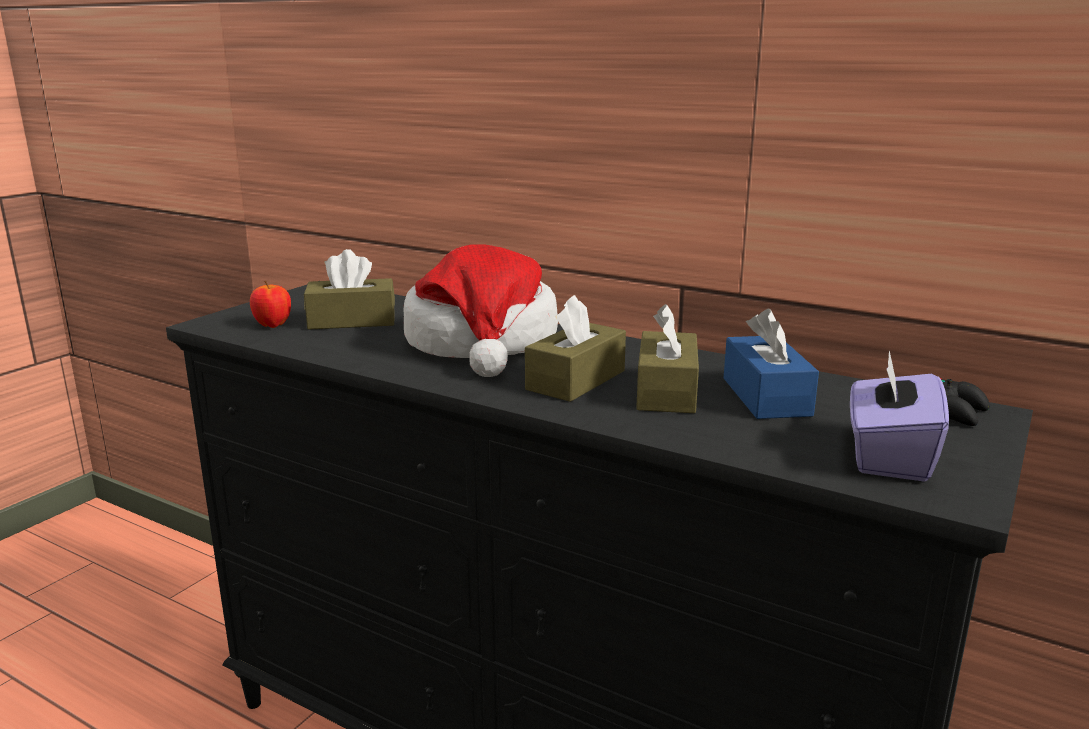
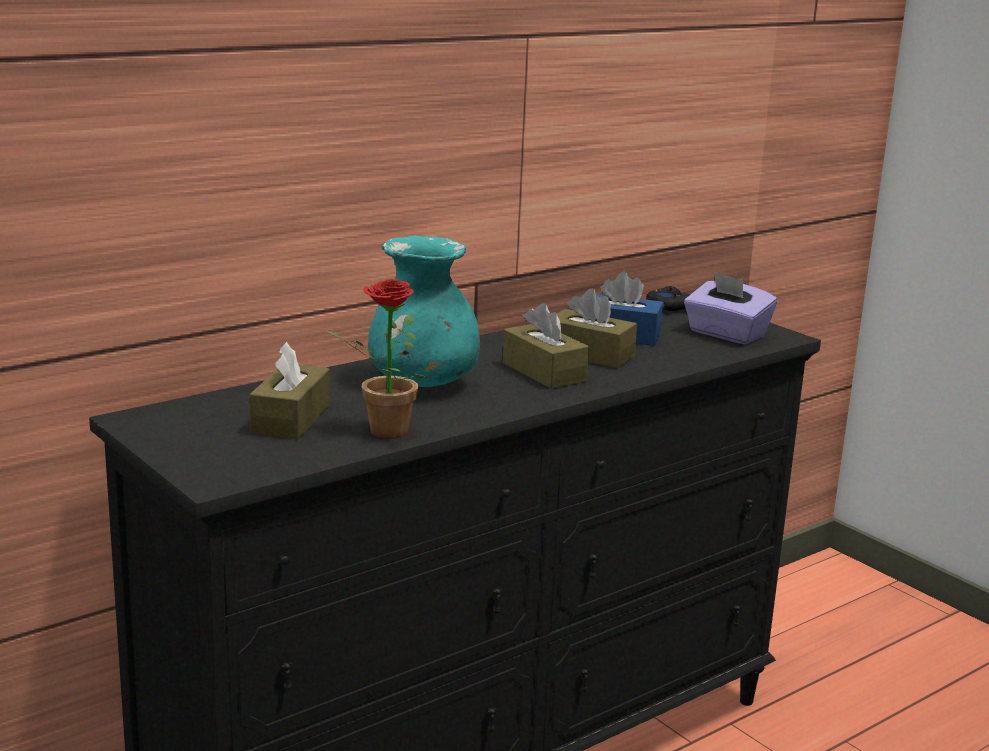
camera: 70 degrees left, 0 degrees up
(273, 325) = (263, 452): apple -> none
(341, 348) = (380, 432): none -> potted plant
(482, 343) = (423, 383): hat -> turquoise vase

